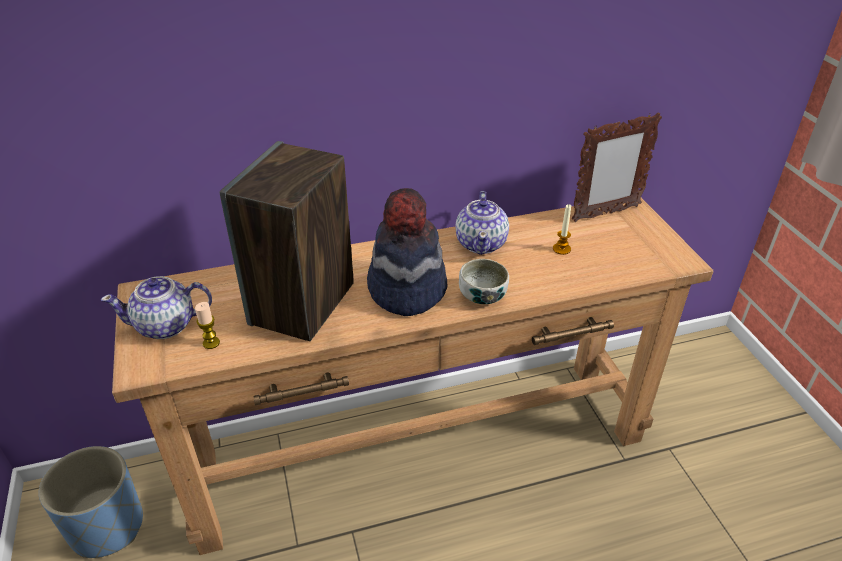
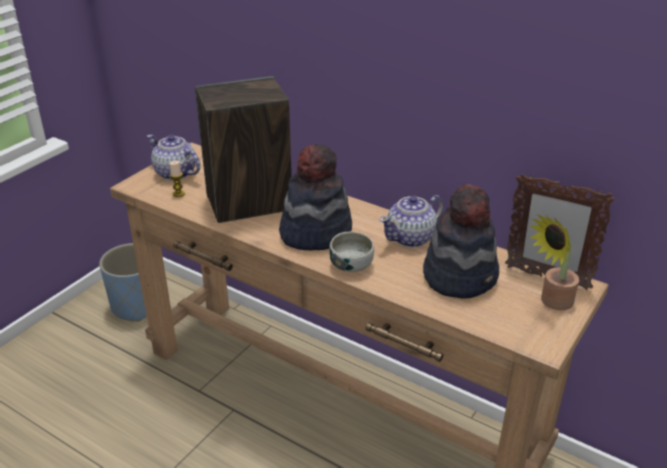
camera: 50 degrees right, 5 degrees down
(561, 249) = (460, 276): candle -> hat
(637, 228) = (552, 302): none -> potted plant

